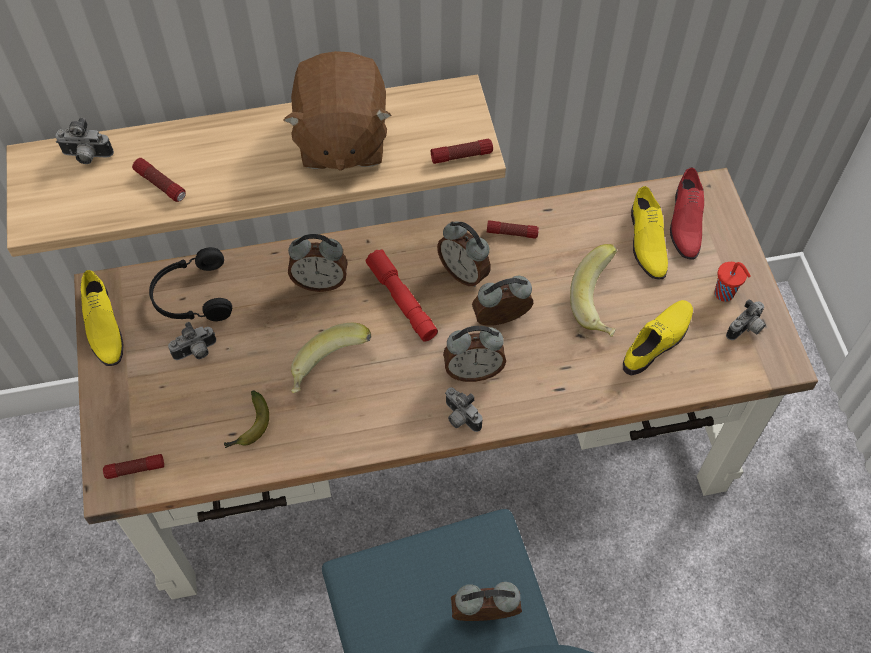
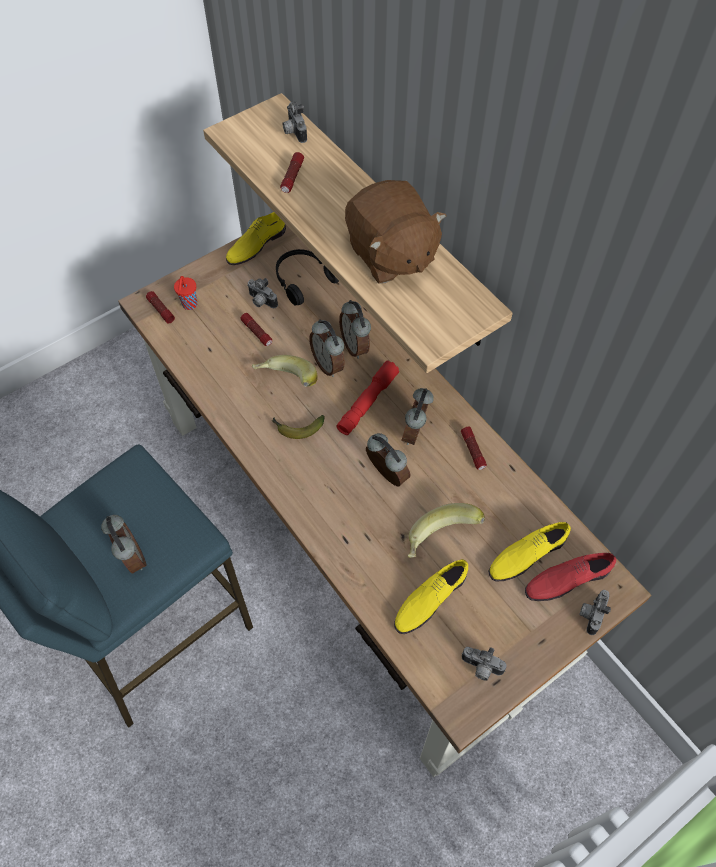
camera: 65 degrees right, 0 degrees up
(249, 427) = (219, 356): banana -> banana (297, 428)
(341, 140) = (390, 255): brown plush toy -> brown plush toy turned 90 degrees counterclockwise
(459, 418) = (286, 480): camera -> camera (591, 614)
(461, 156) = (421, 332): flashlight -> flashlight (257, 333)
(473, 370) = (331, 473): alarm clock -> alarm clock (328, 364)
(658, 341) = (429, 599): yellow shoe -> yellow shoe turned 120 degrees clockwise
(725, 294) = (508, 638): red cup -> red cup (189, 305)

